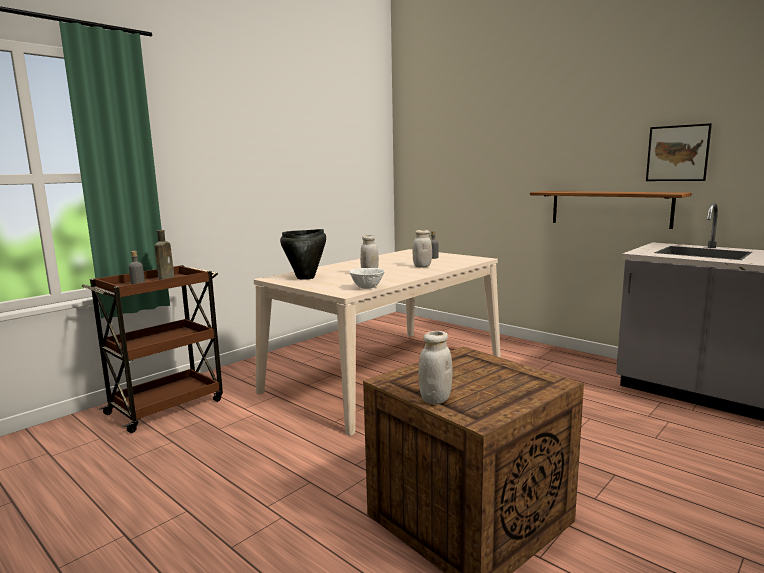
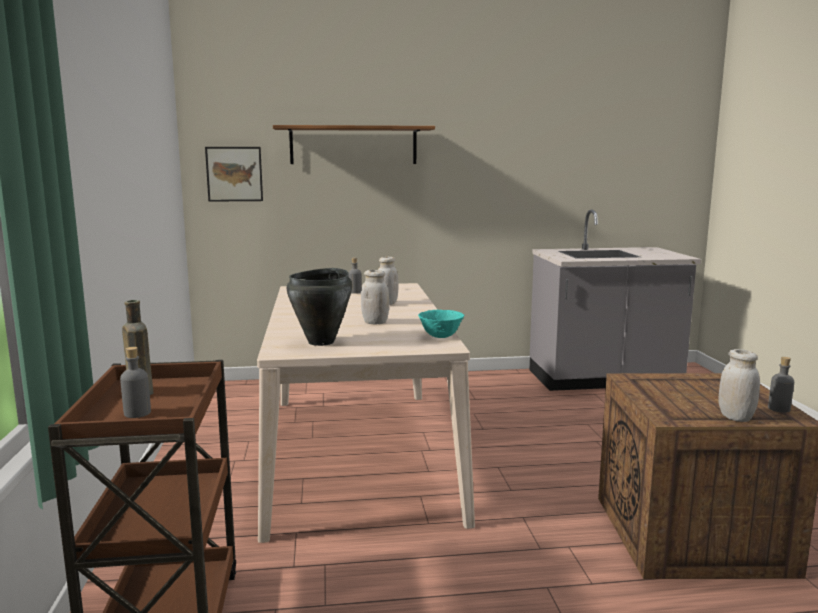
camera: 50 degrees left, 0 degrees up
(367, 288) = (441, 336): white bowl -> turquoise bowl
(495, 410) = (779, 409): none -> grey bottle
(609, 208) = (490, 218): shelf -> shelf (353, 145)
(677, 153) = (548, 164): picture -> picture (234, 174)

